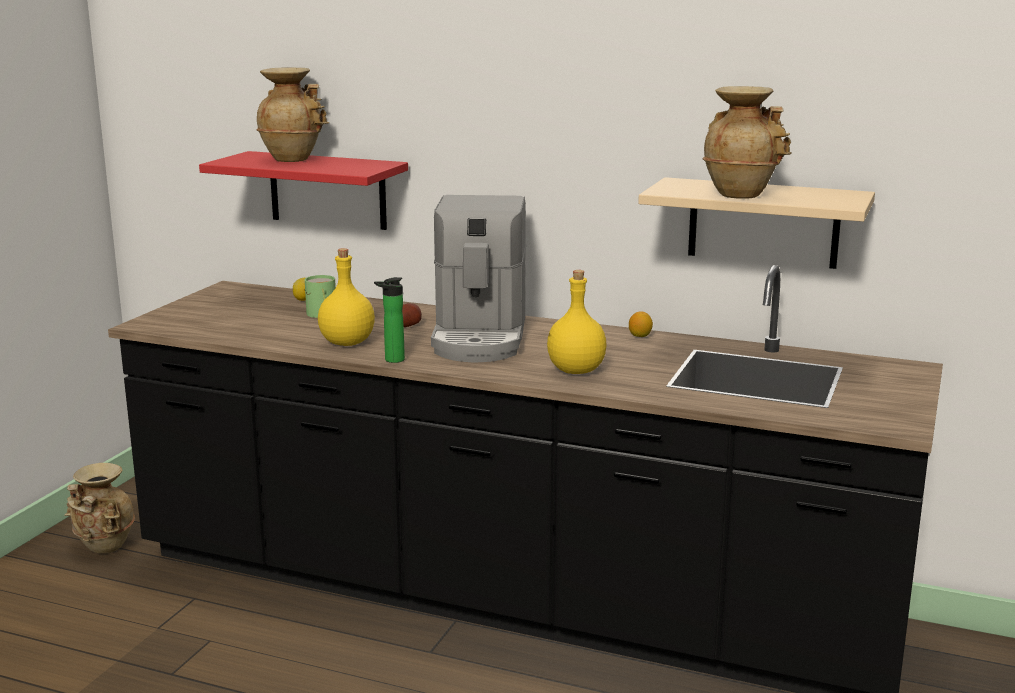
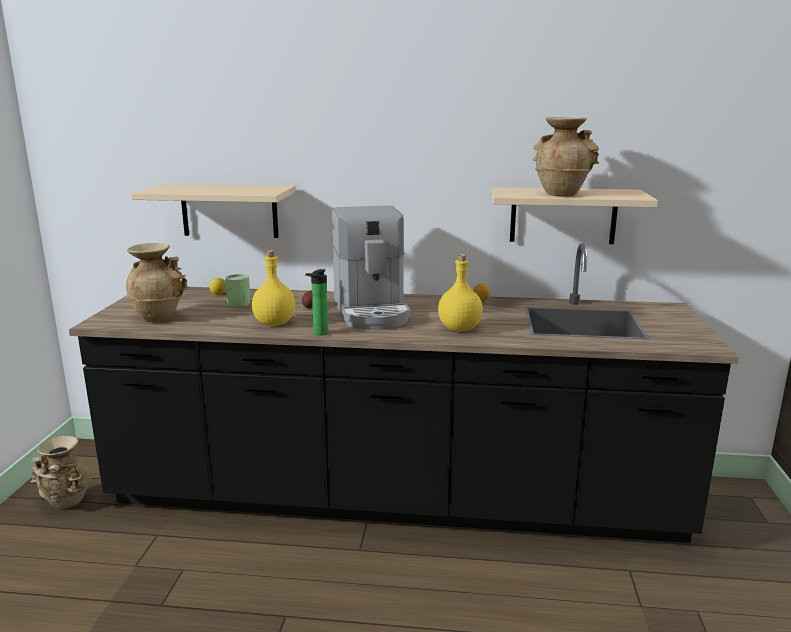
camera: 15 degrees left, 0 degrees up
(292, 158) = (204, 187): beige vase -> beige vase (159, 317)
(327, 190) = (229, 210): red shelf -> beige shelf

